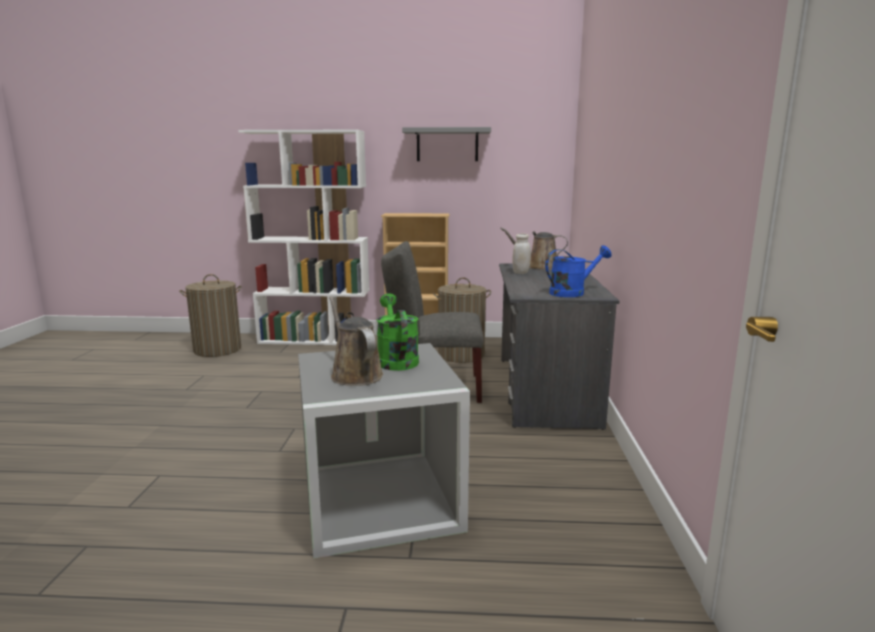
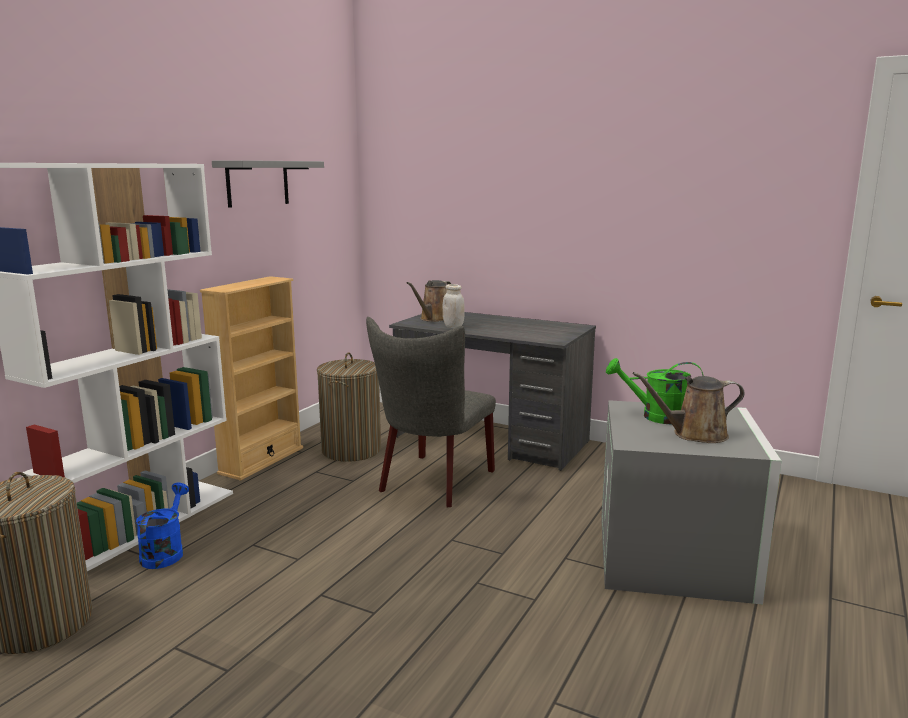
camera: 65 degrees left, 0 degrees up
(572, 293) = (558, 329): blue watering can -> blue watering can (165, 552)

